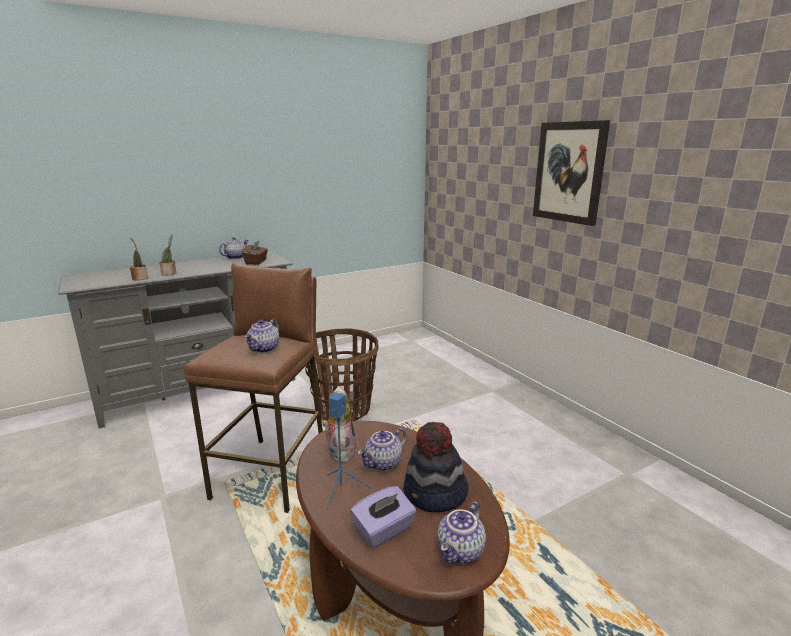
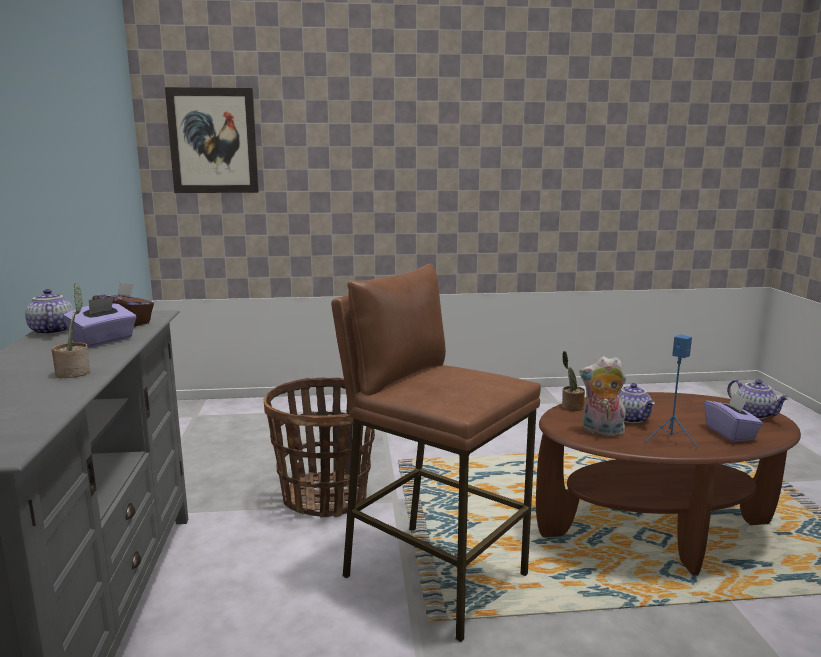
camera: 65 degrees left, 5 degrees down
(140, 278) = (58, 393): potted plant -> potted plant (571, 407)
(221, 266) = (103, 341): none -> purple tissue box
(264, 349) = (464, 377): teapot -> none
(435, 494) = (683, 409): hat -> none
(569, 172) = (413, 149): picture -> picture (213, 141)

